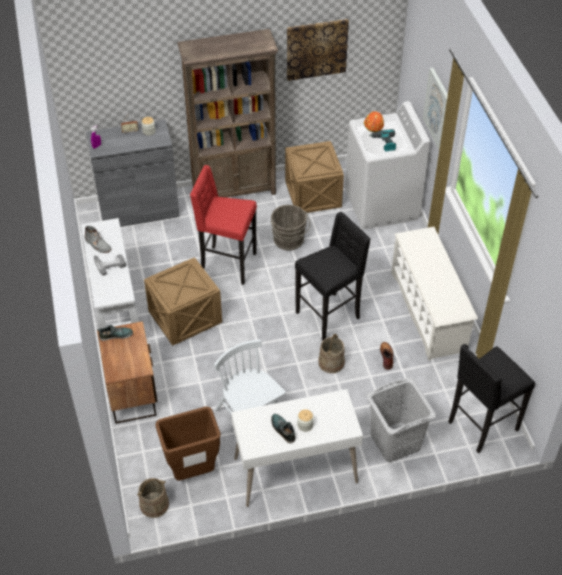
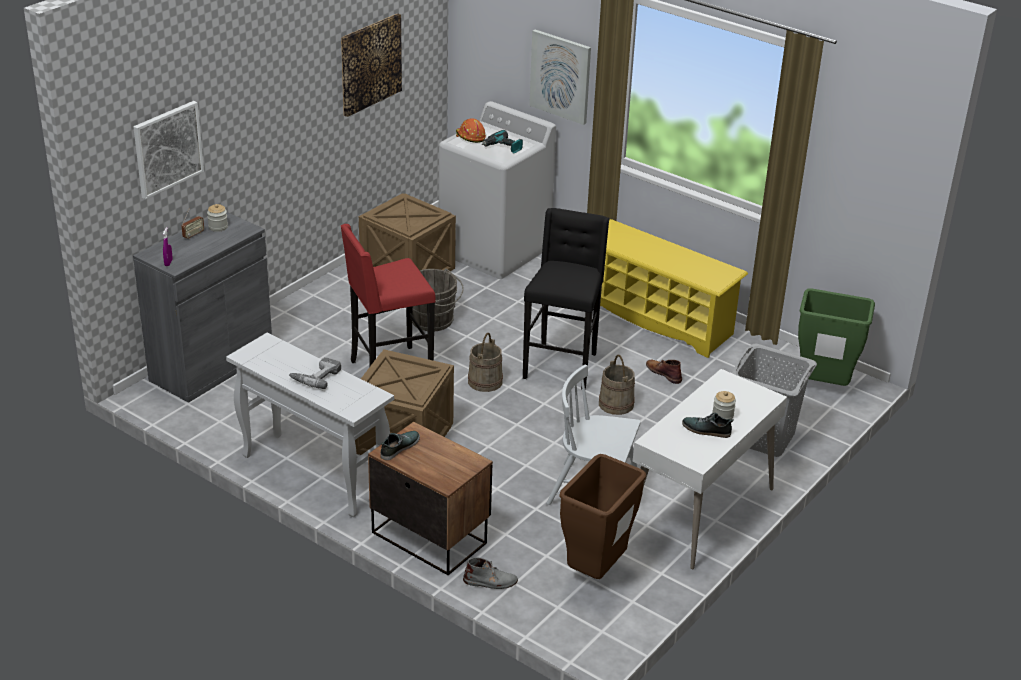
camera: 40 degrees left, 15 degrees down
(98, 244) = (275, 366): grey boot -> grey boot (490, 581)
(119, 74) = (167, 149): none -> picture
(154, 504) = (592, 623): beige bucket -> beige bucket (485, 381)
(234, 190) = (310, 301): brown bookcase -> none
(428, 311) = (656, 318): white shoe rack -> yellow shoe rack
(481, 426) = (822, 386): black stool -> green trash can

